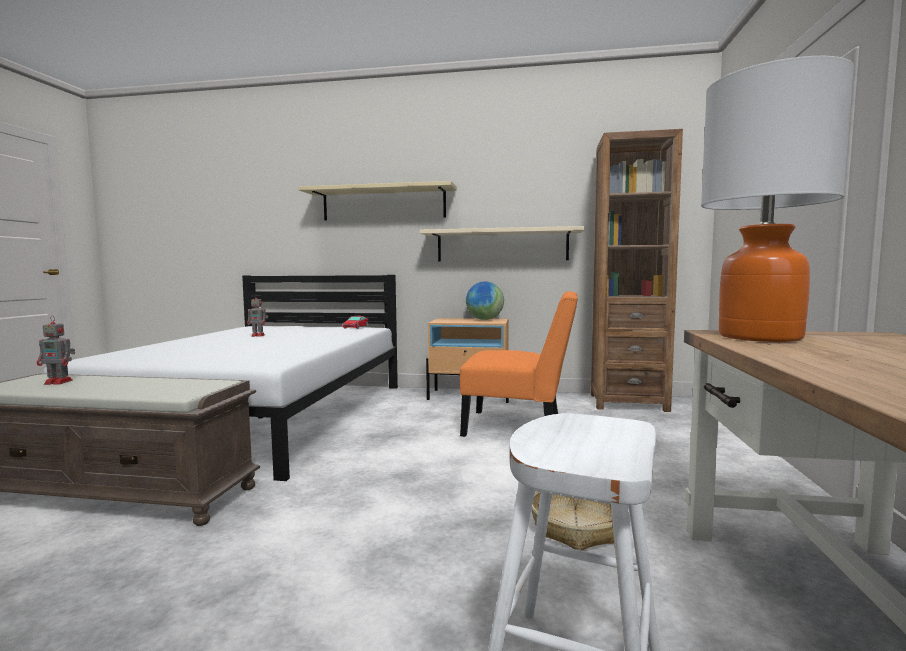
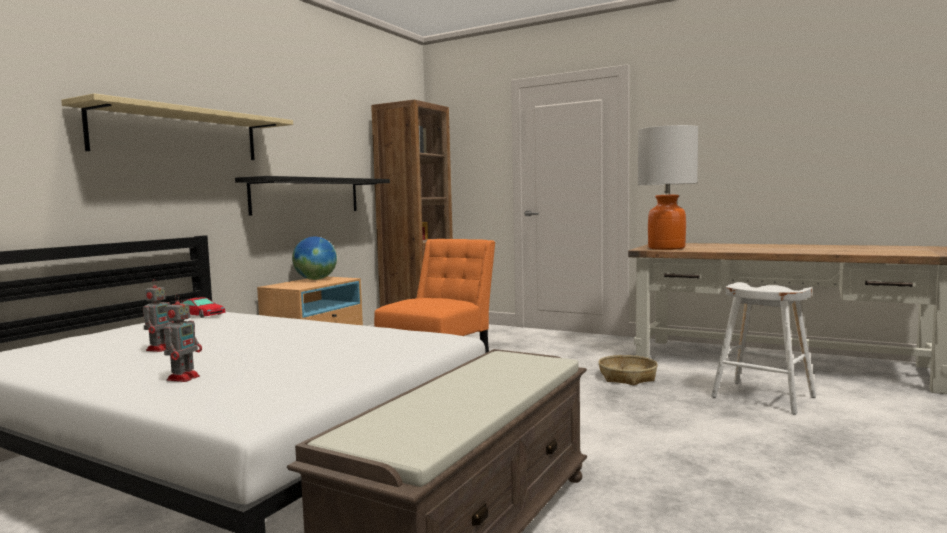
camera: 70 degrees left, 0 degrees up
(59, 382) = (418, 415): toy robot -> toy robot (184, 377)
(502, 245) = (306, 196): beige shelf -> black shelf

